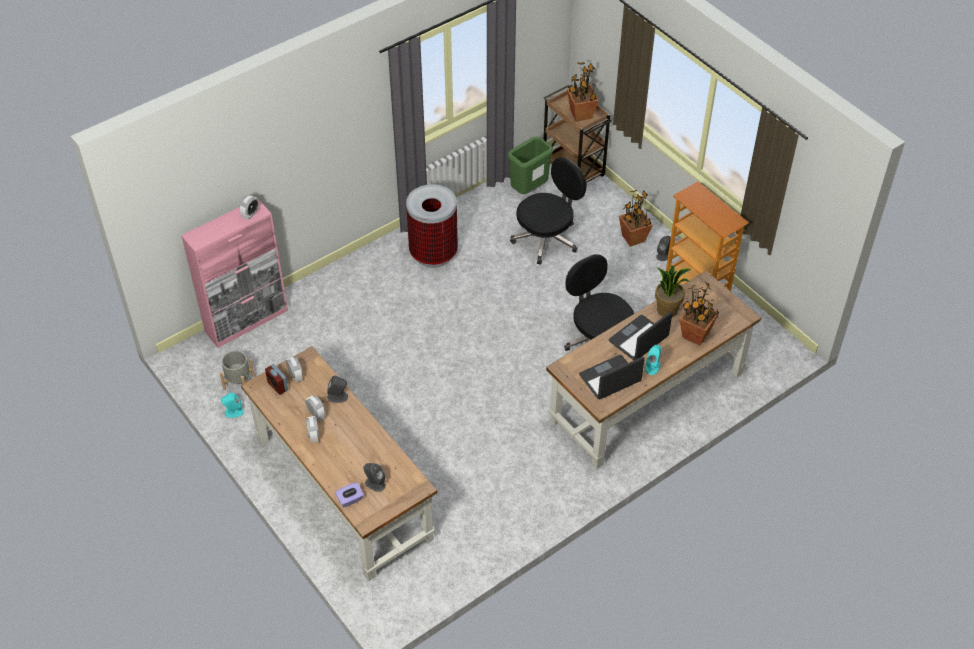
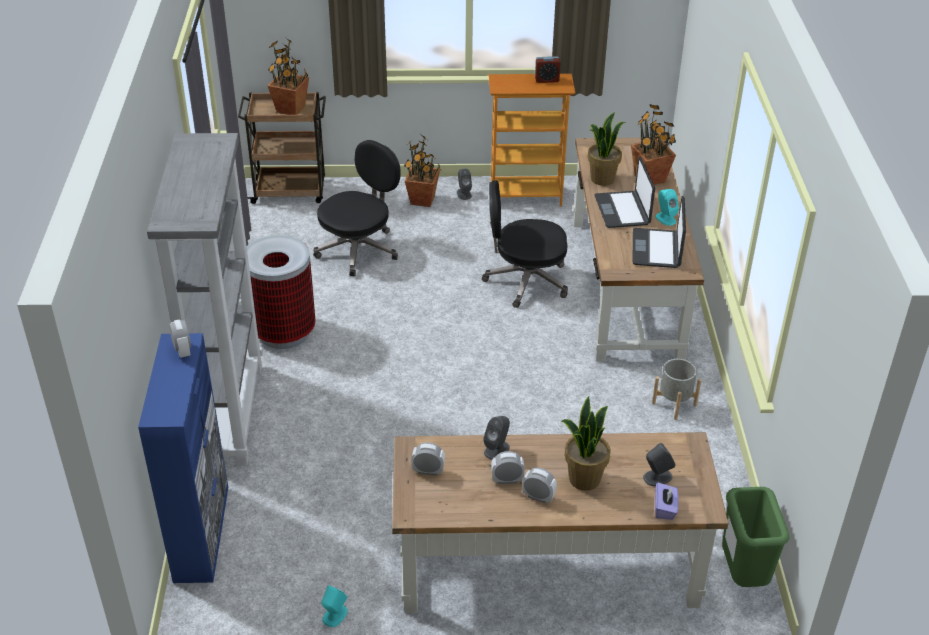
camera: 55 degrees left, 10 degrees down
(239, 382) = (292, 587): grey planter -> grey planter (674, 404)
(247, 321) = (202, 532): pink cabinet -> blue cabinet
(278, 386) = (429, 494): alarm clock -> alarm clock (547, 80)
(344, 274) = (229, 413): none -> grey bookcase
(345, 449) = (584, 479): none -> potted plant
(529, 190) = (280, 229): green trash can -> green trash can (742, 574)
(547, 239) = (359, 249): black office chair -> black office chair turned 45 degrees clockwise

